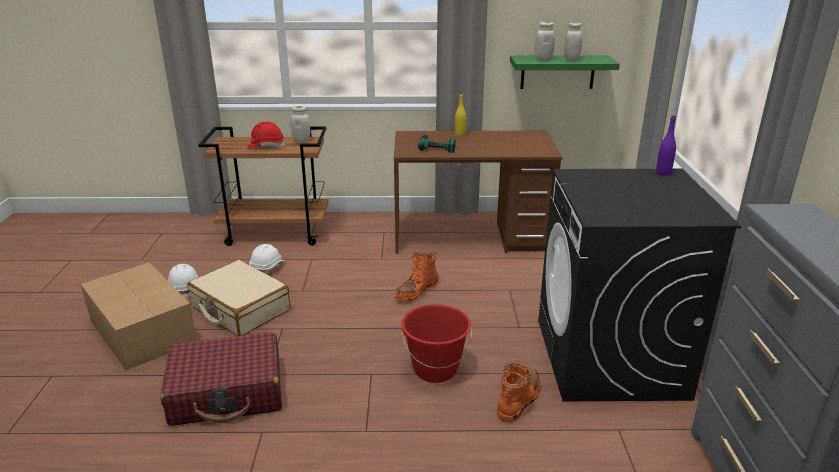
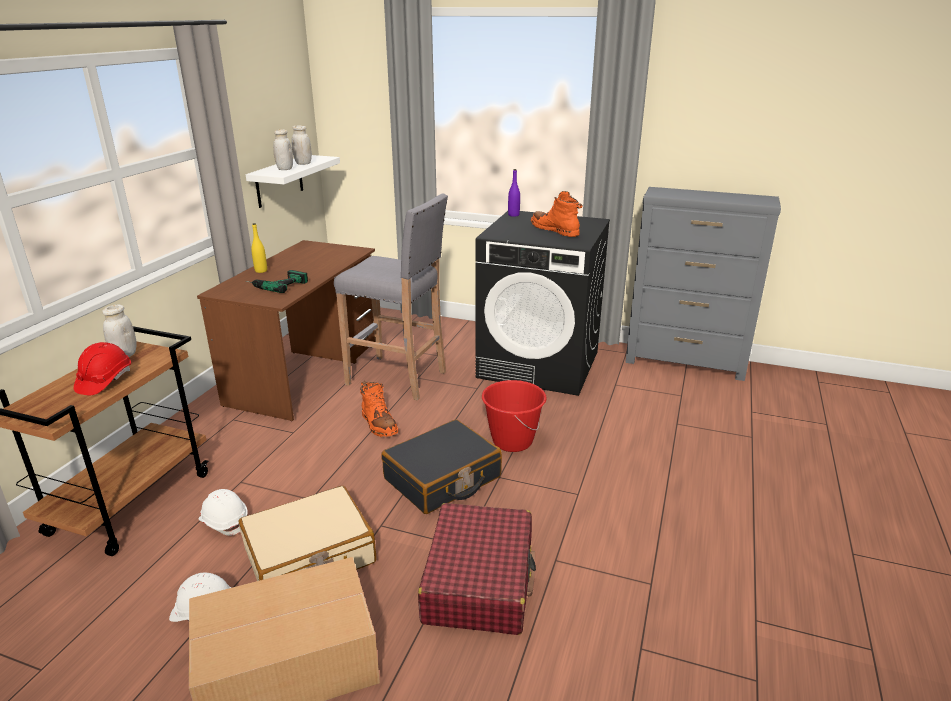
camera: 70 degrees left, 0 degrees up
(354, 343) = (442, 478): none -> black suitcase
(499, 280) = (398, 378): none -> grey stool
(519, 400) = (569, 412): orange boot -> orange boot (555, 230)
(557, 72) = (279, 181): green shelf -> white shelf

